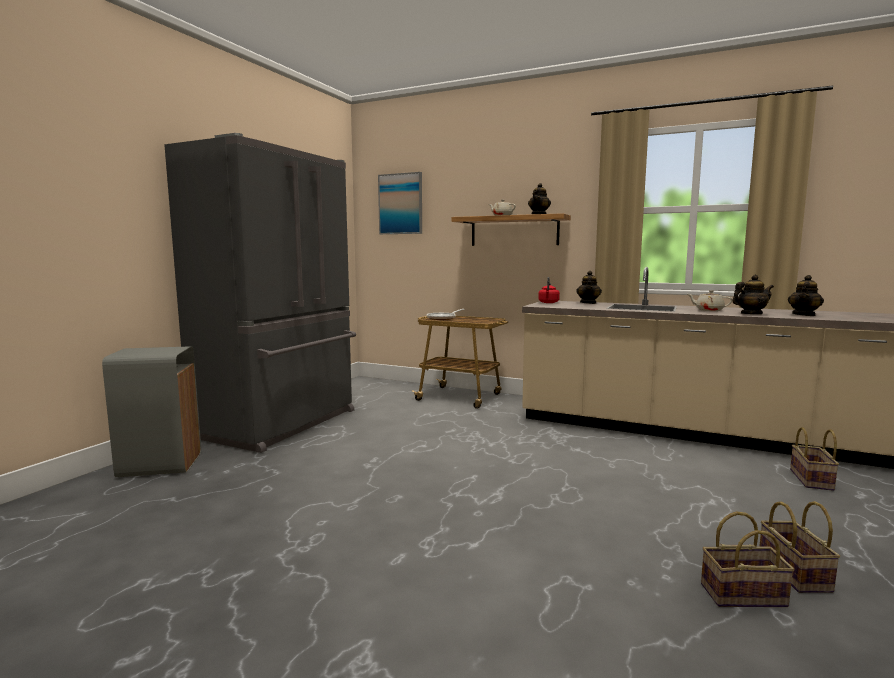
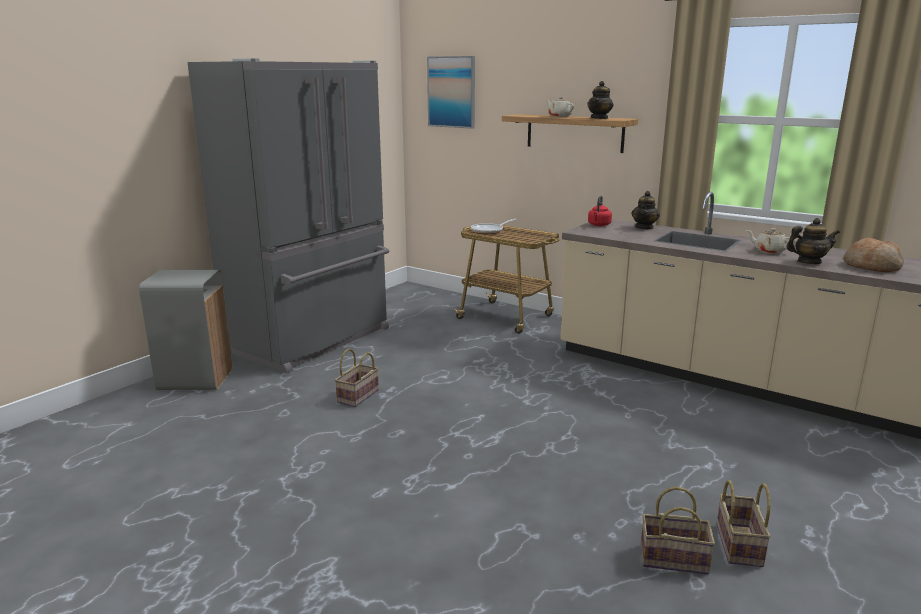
camera: 10 degrees right, 10 degrees up
(804, 315) = (872, 266): teapot -> bread
(812, 480) = (838, 451): basket -> basket (358, 397)

